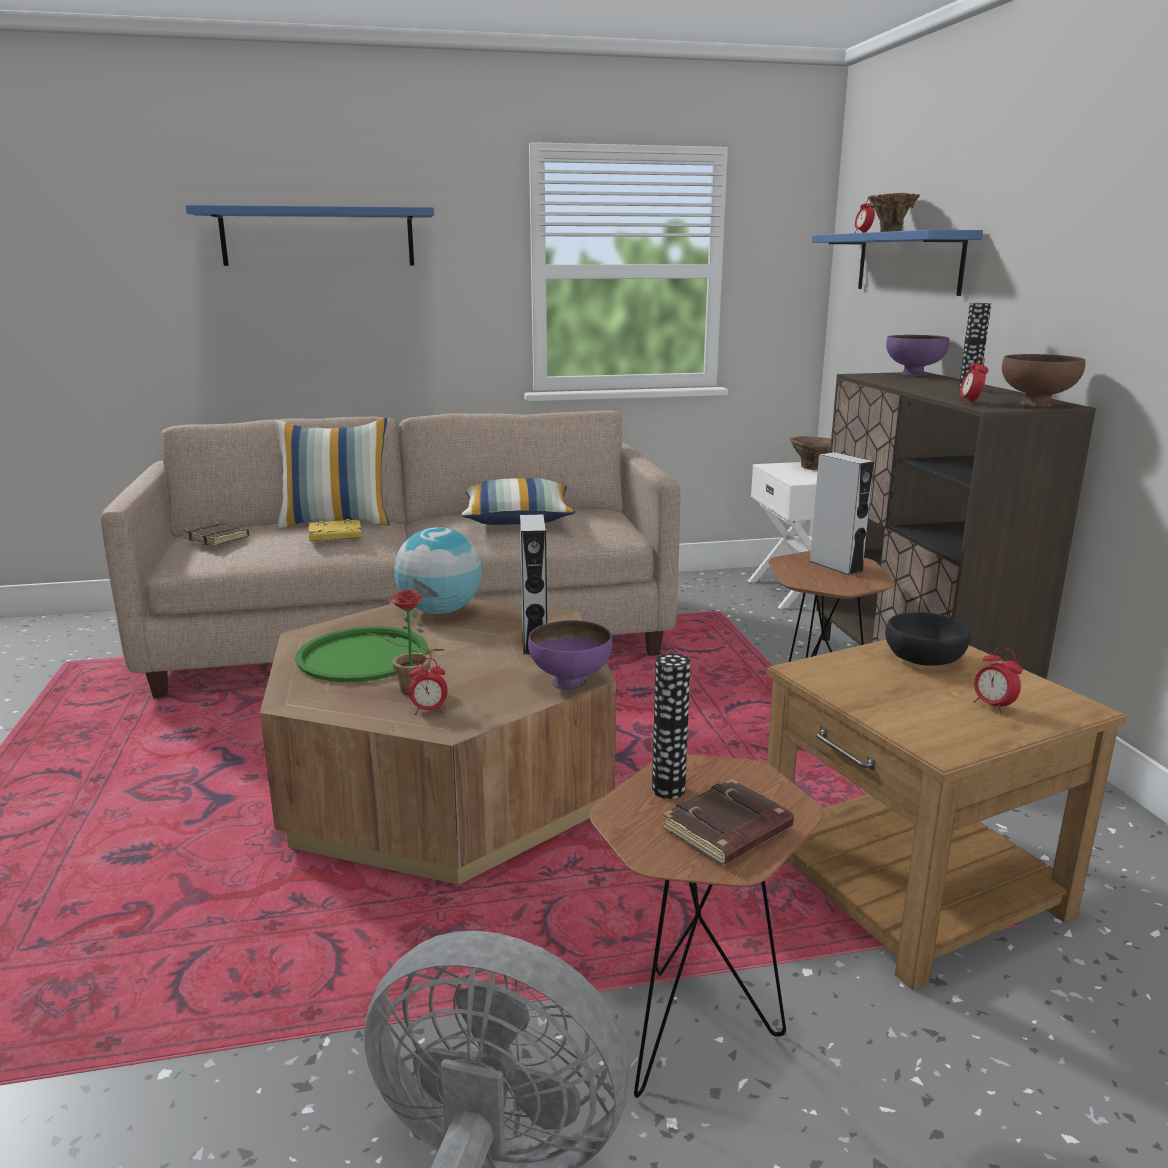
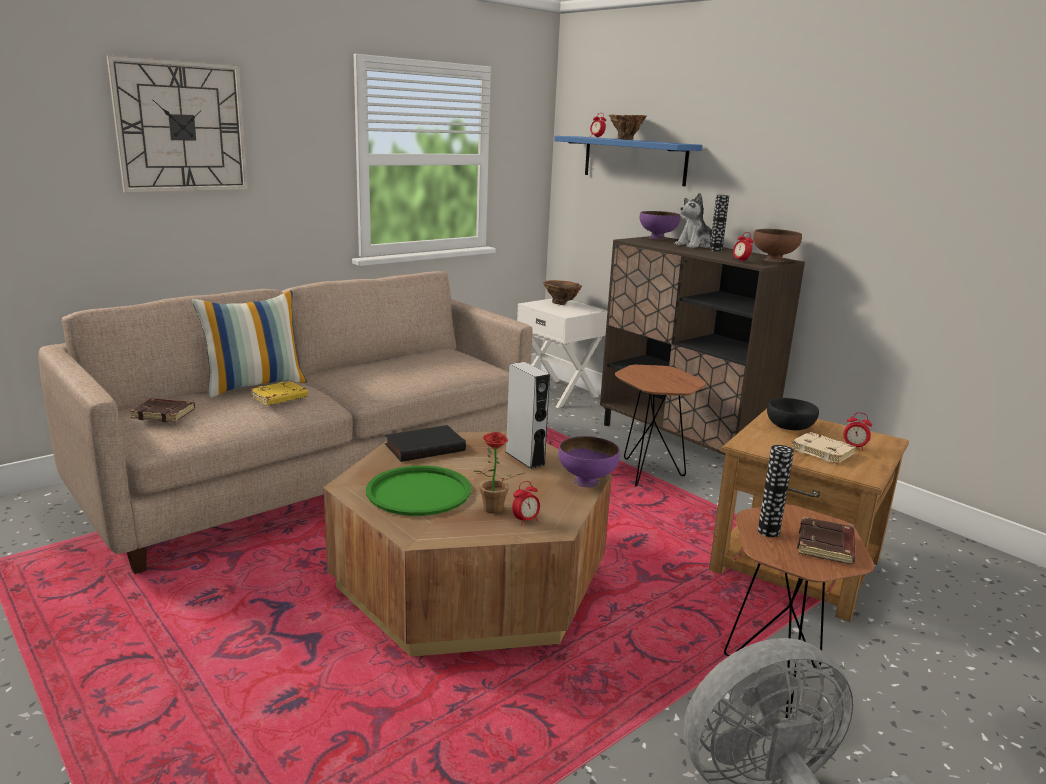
camera: 30 degrees left, 0 degrees up
(318, 237) = (181, 127): blue shelf -> wall clock
(440, 611) = (424, 447): globe -> black book
(517, 519) = (403, 365): pillow -> none
(836, 566) = (659, 374): grey speaker -> none
(923, 702) = (823, 452): none -> beige book
(950, 383) = (695, 245): none -> plush toy

